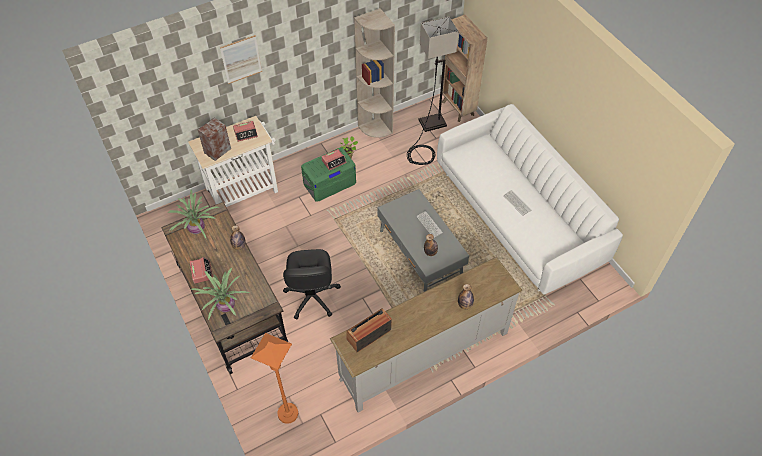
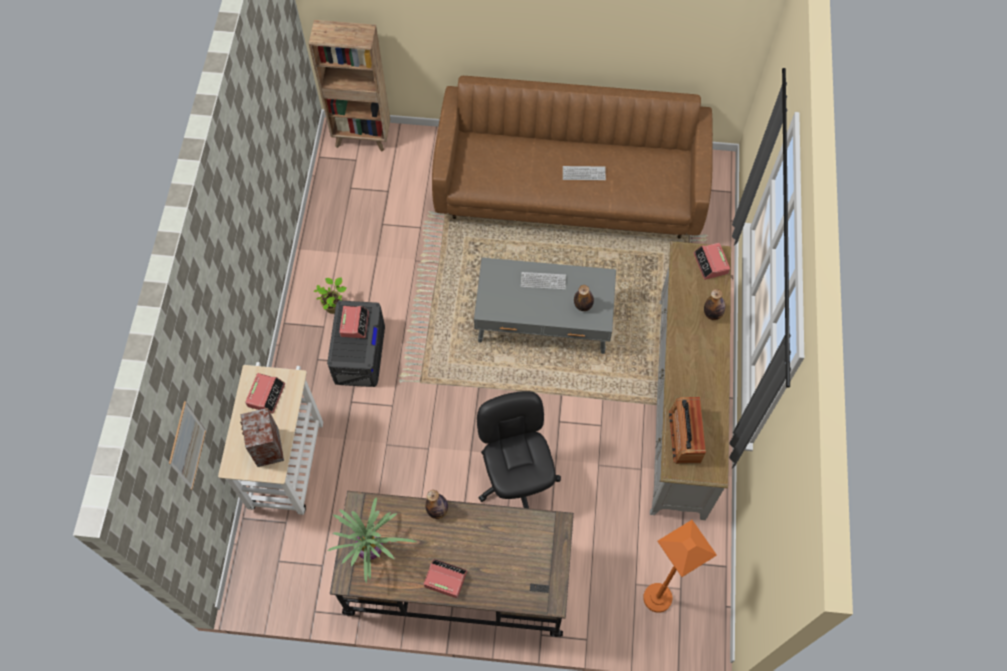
camera: 55 degrees left, 10 degrees up
(225, 306) = (519, 577): potted plant -> none
(241, 59) = (206, 315): picture -> picture (187, 446)
(312, 297) = (516, 477): black office chair -> black office chair turned 135 degrees counterclockwise
(329, 183) = (359, 352): green storage box -> grey storage box
(375, 131) = (319, 248): beige bookcase -> none
(425, 140) = (381, 204): floor lamp -> none
(499, 285) = (711, 263): none -> alarm clock
(517, 217) = (570, 188): white sofa -> brown sofa

